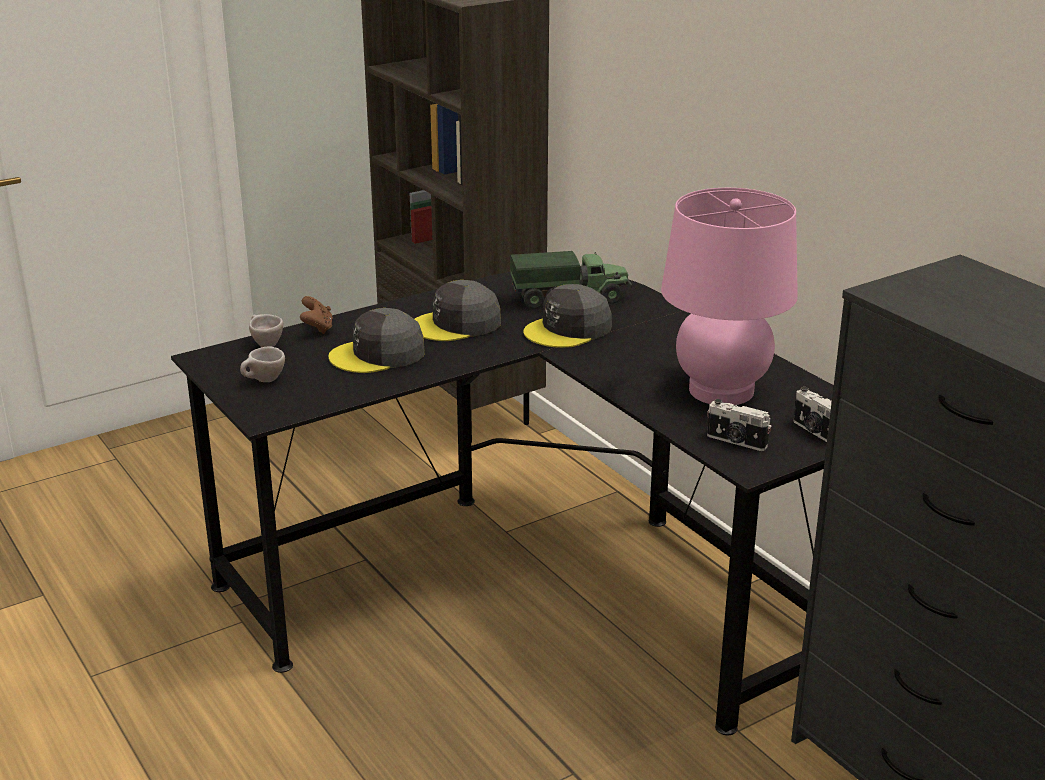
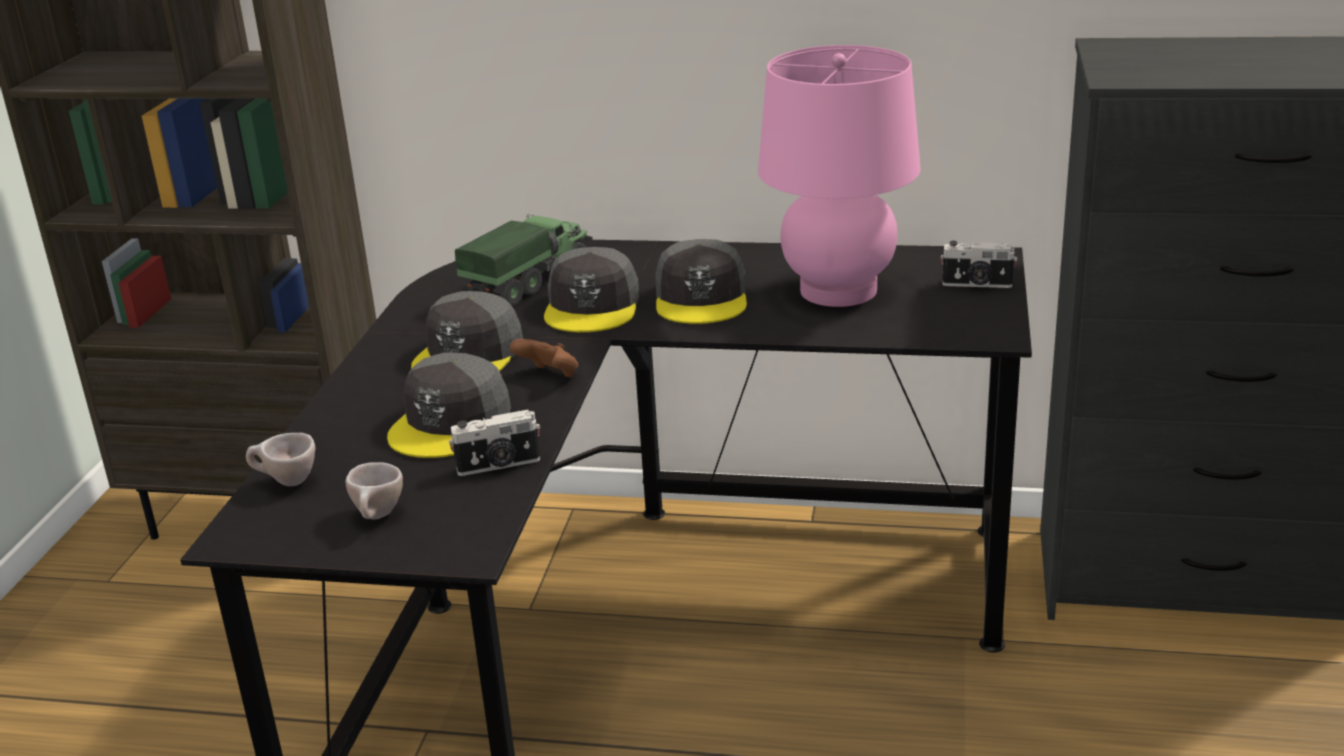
camera: 45 degrees left, 0 degrees up
(317, 328) = (315, 434): brown game controller -> brown game controller (549, 376)
(634, 354) = (701, 298): none -> grey cap
(736, 442) = (942, 322): camera -> camera (499, 465)

